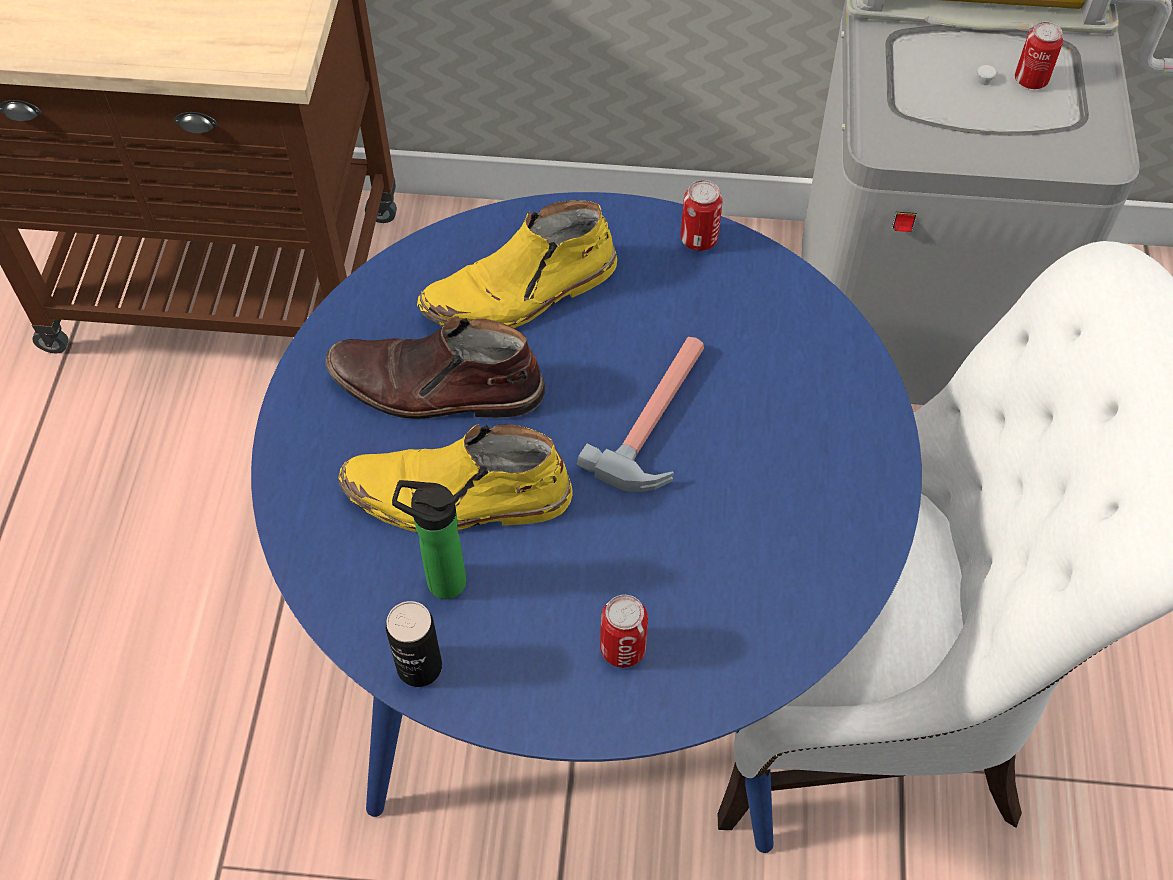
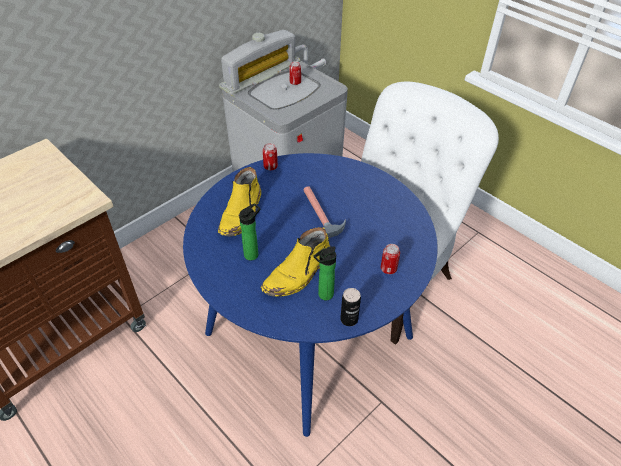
camera: 50 degrees left, 10 degrees down
(436, 388) = (253, 254): brown boot -> bottle

